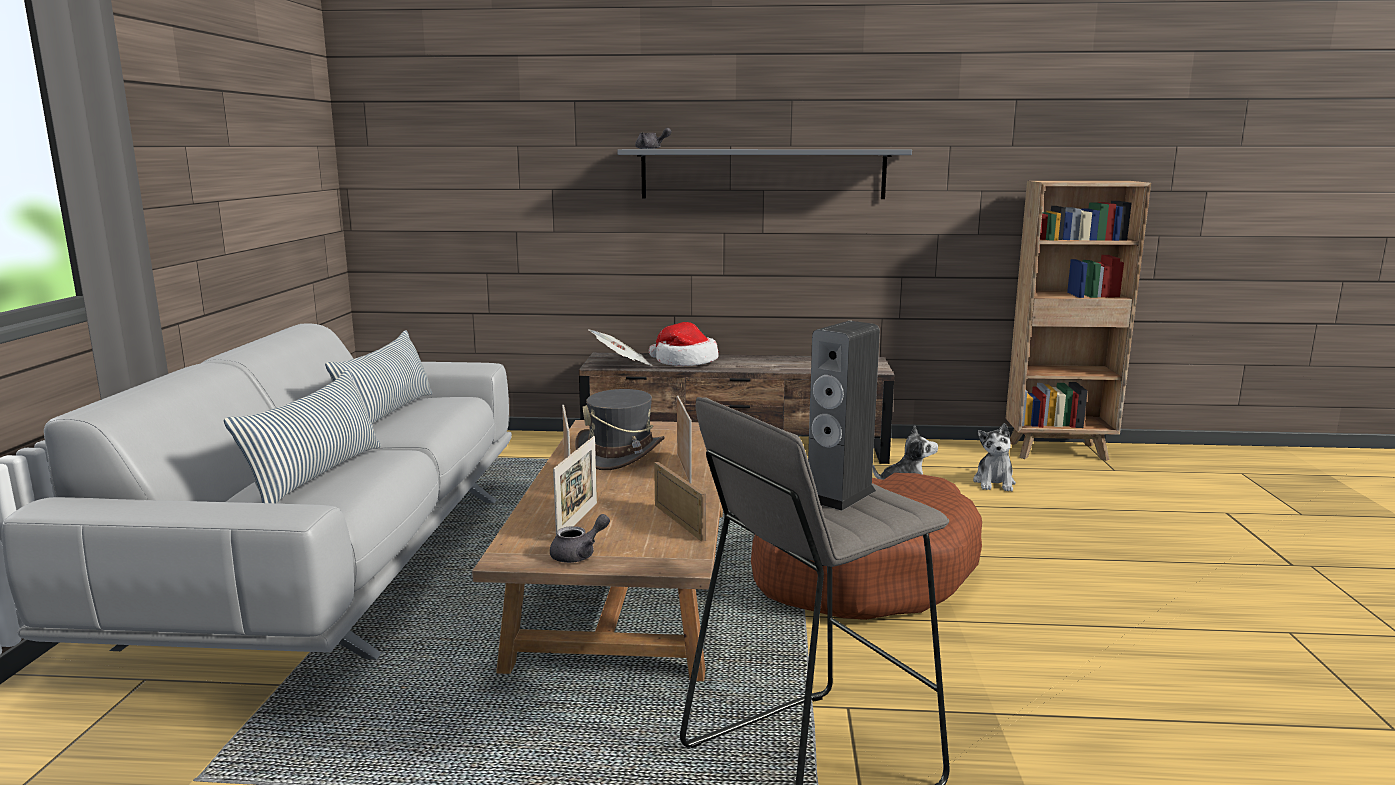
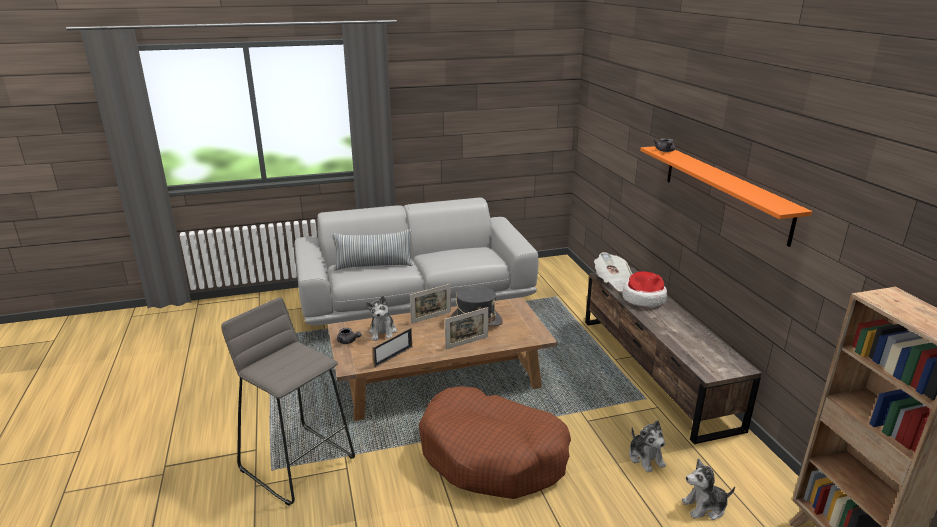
camera: 70 degrees right, 10 degrees up
(387, 413) = (460, 253): pillow -> none
(577, 521) = (383, 332): picture frame -> plush toy
(762, 174) = (724, 191): grey shelf -> orange shelf
(839, 495) = (290, 363): speaker -> none

